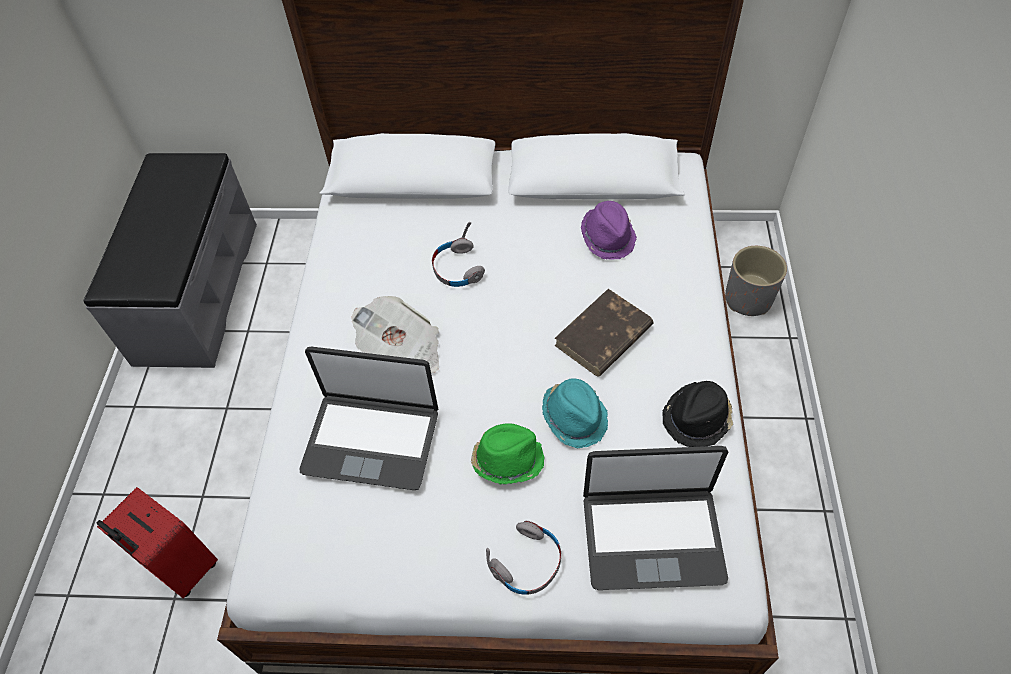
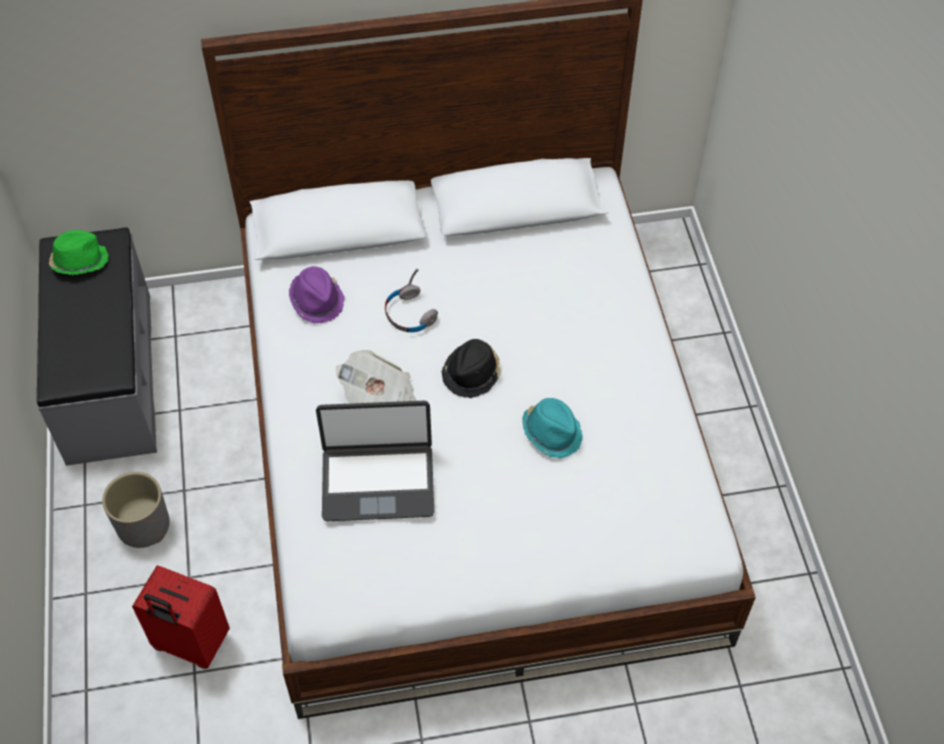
camera: 15 degrees left, 0 degrees up
(507, 459) = (502, 478): green hat -> green hat (79, 261)
(528, 563) = (541, 557): grey headphones -> none
(603, 336) = (560, 358): brown book -> none
(608, 237) = (544, 264): purple hat -> purple hat (317, 301)
(652, 536) = (639, 518): laptop -> none
(697, 418) = (657, 416): black hat -> black hat (472, 373)
(748, 299) = (678, 300): grey planter -> grey planter (144, 526)

